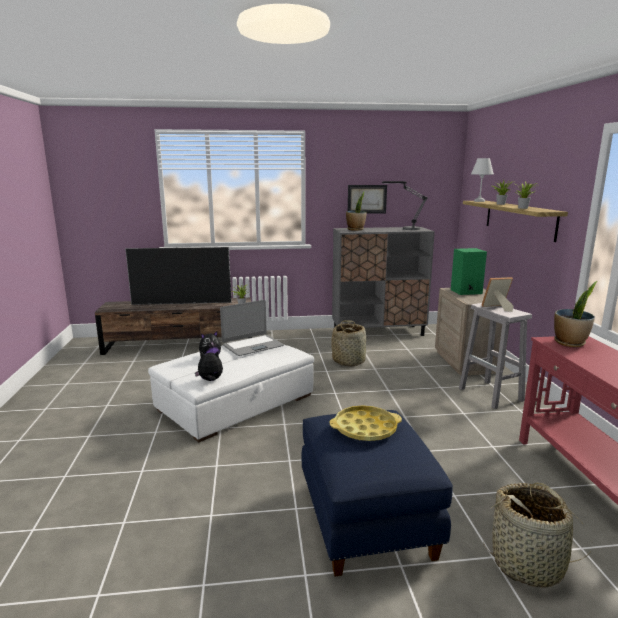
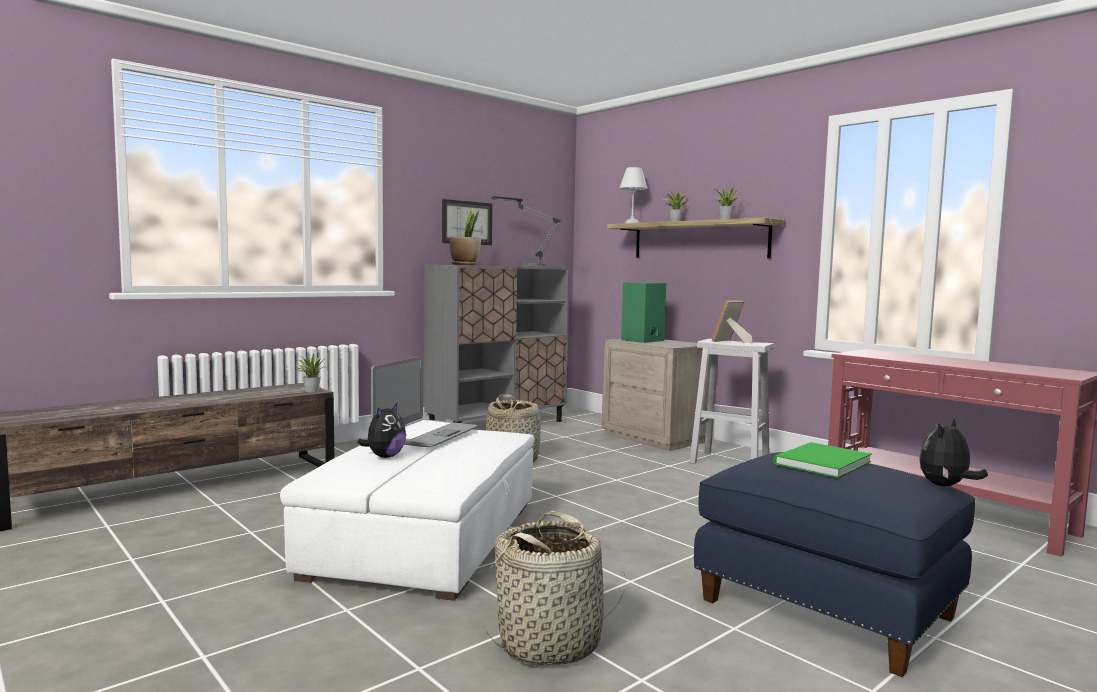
camera: 35 degrees left, 10 degrees down
(182, 303) = (185, 399): television -> none
(210, 380) = (448, 480): plush toy -> plush toy (946, 486)
(365, 428) = (819, 462): yellow tray -> green book
(528, 563) = (1015, 591): basket -> basket (551, 642)
(570, 343) = (873, 353): potted plant -> none

